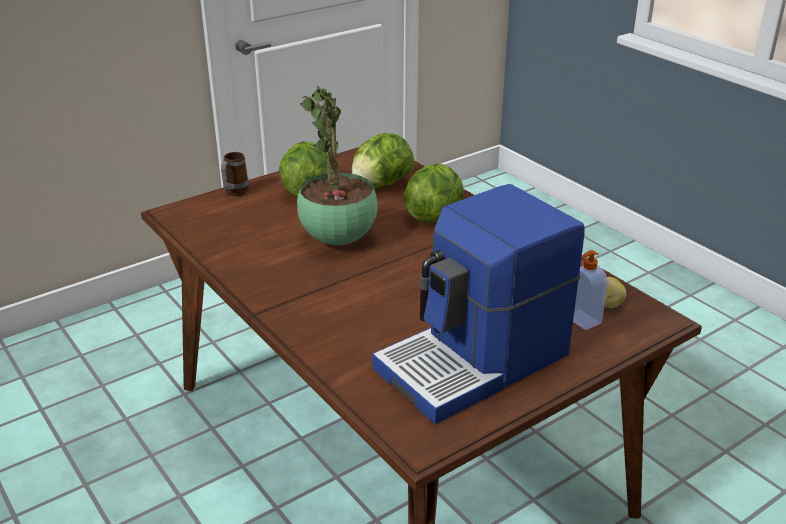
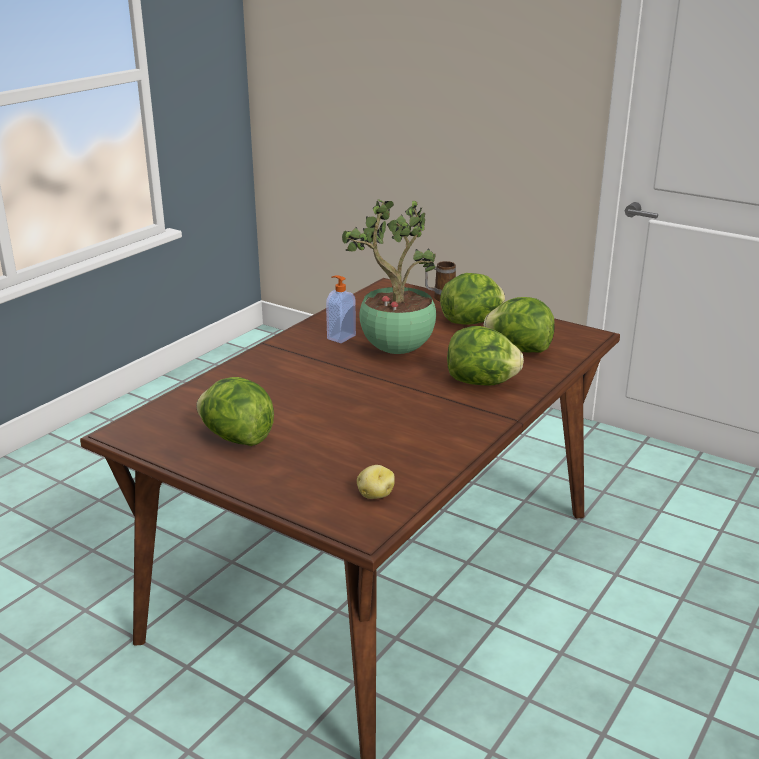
camera: 70 degrees right, 5 degrees down
(475, 362) = (236, 438): coffee machine -> lettuce
(581, 320) = (334, 483): soap dispenser -> soap dispenser (340, 337)

